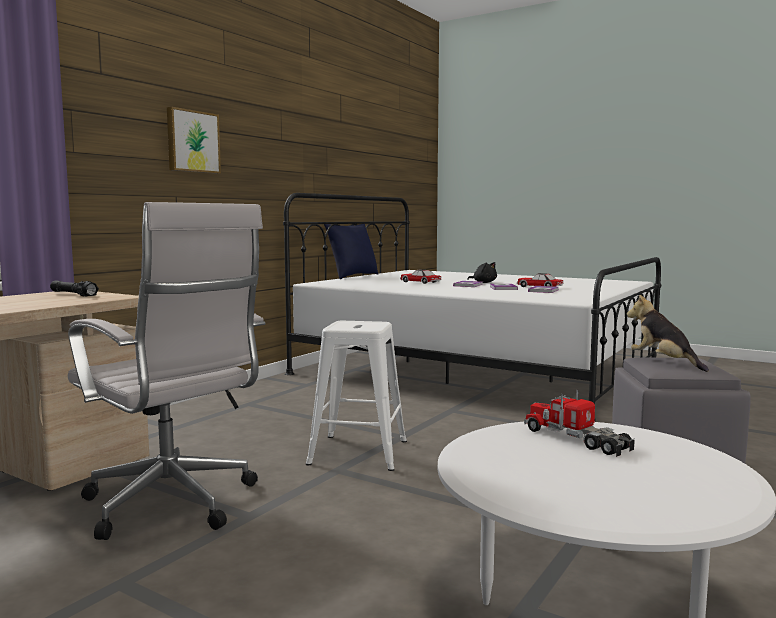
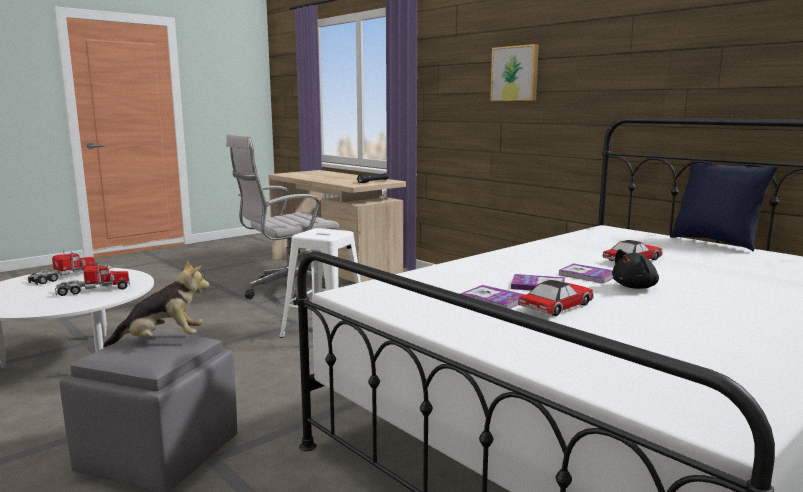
camera: 105 degrees right, 5 degrees up
(550, 482) = (64, 277): none -> toy truck

